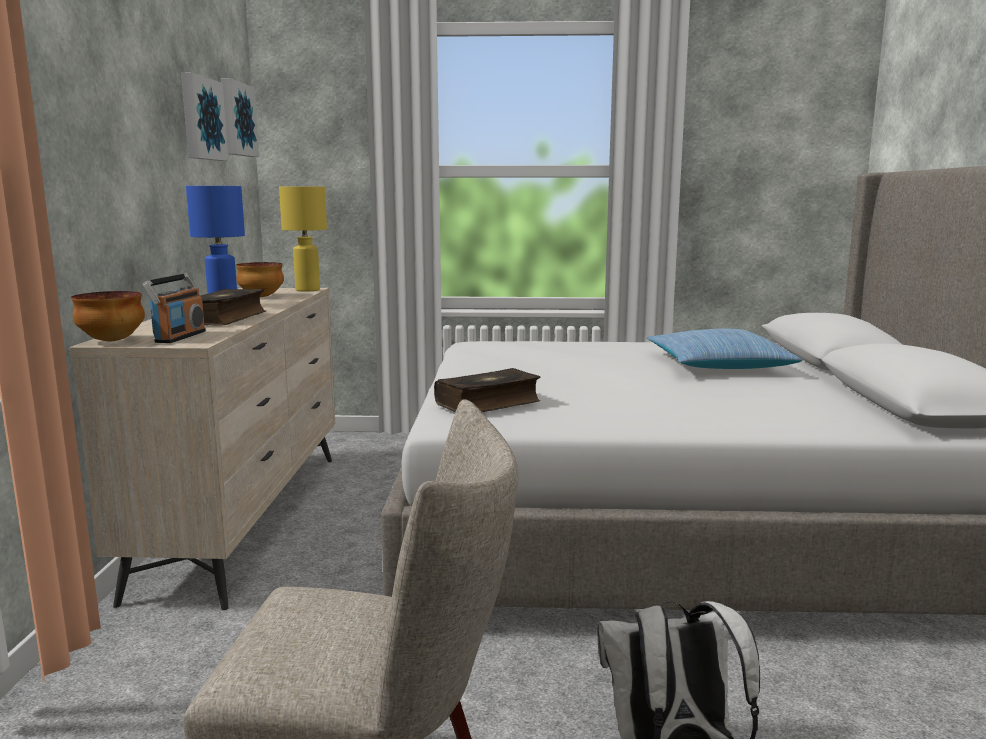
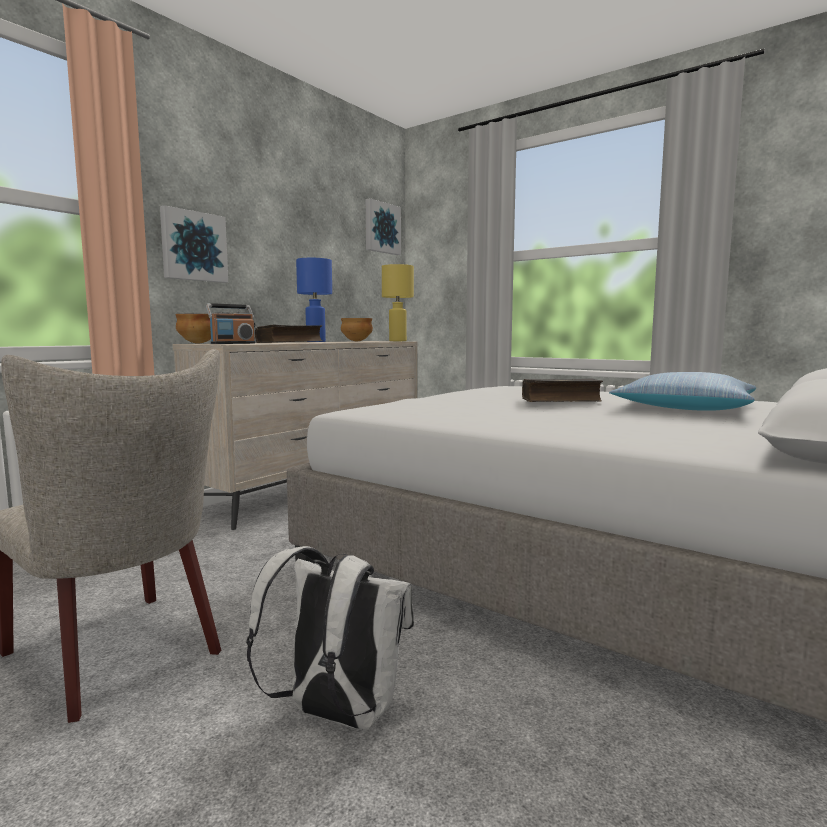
camera: 35 degrees right, 5 degrees down
(201, 119) = (339, 224): picture -> picture (193, 246)
(488, 403) = (404, 405): book -> book (560, 400)

